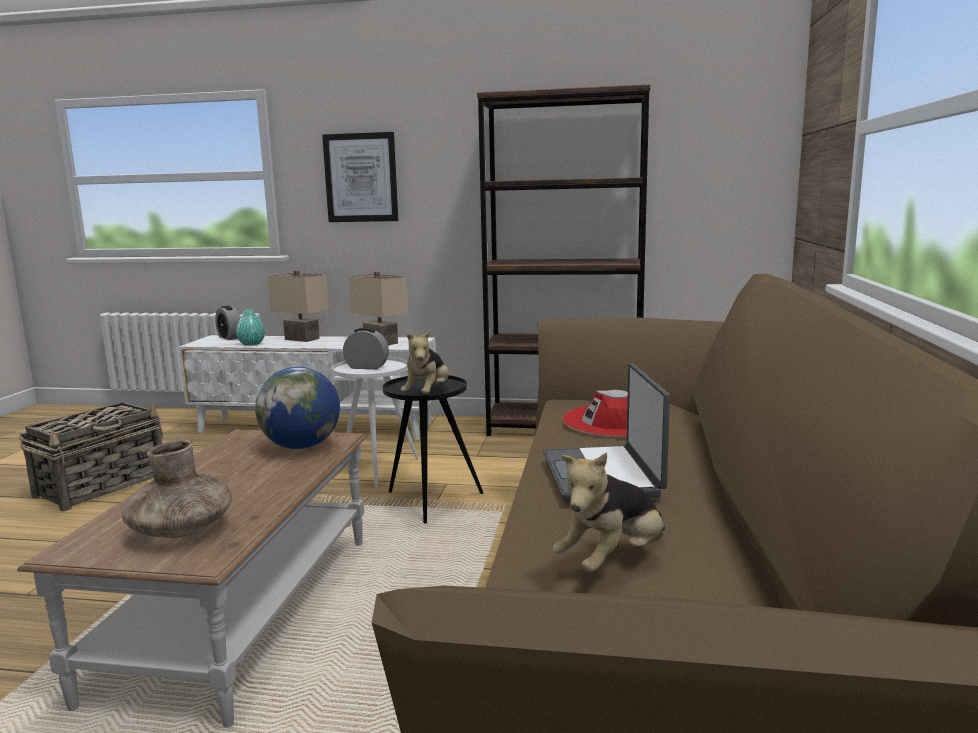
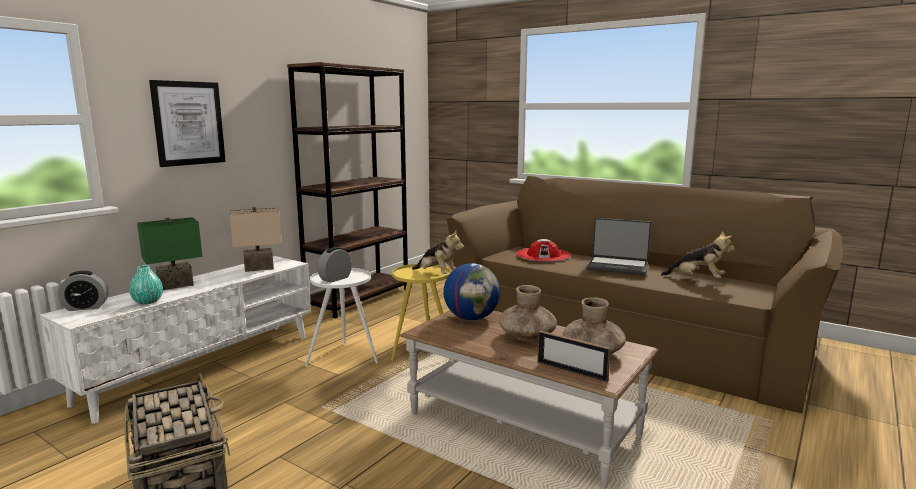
camera: 65 degrees left, 0 degrees up
(105, 526) = (571, 372): none -> picture frame
(240, 484) = (527, 336): none -> brown vase
(303, 339) = (175, 285): beige table lamp -> green table lamp
(430, 500) = (422, 351): black side table -> yellow side table
(613, 560) = (697, 279): plush toy -> plush toy turned 45 degrees counterclockwise

